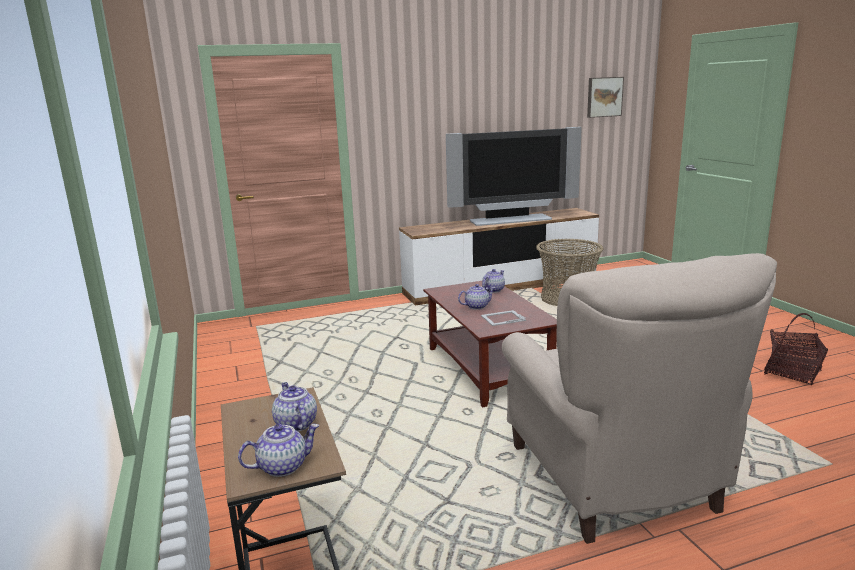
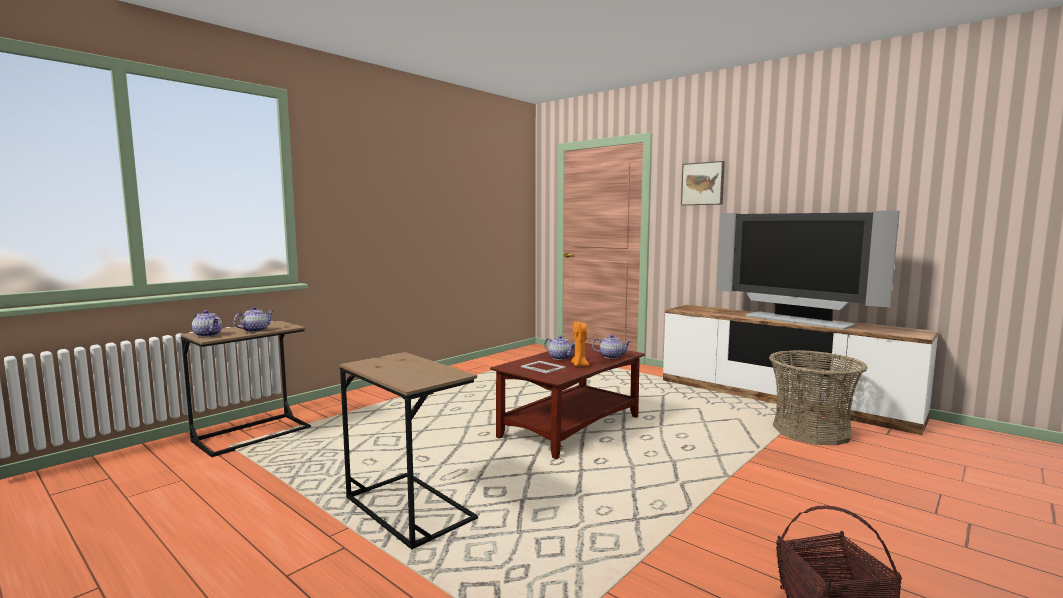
camera: 60 degrees right, 10 degrees down
(510, 305) = (579, 365): none -> orange candle
(604, 97) = (1008, 173): picture -> picture (703, 184)
(615, 482) = (409, 508): beige armchair -> brown side table

